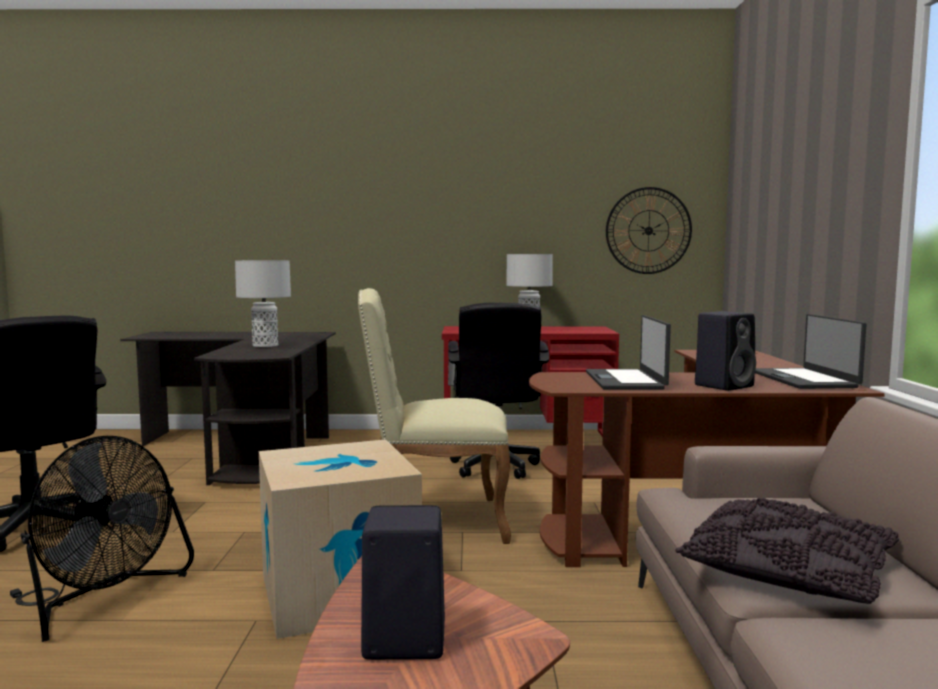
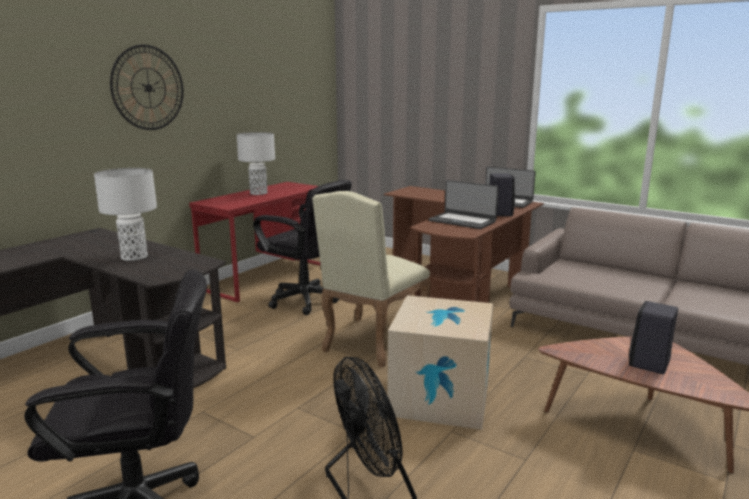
camera: 55 degrees left, 10 degrees up
(648, 230) = (302, 108): wall clock -> wall clock (148, 88)
(787, 572) = (633, 287): black pillow -> none

